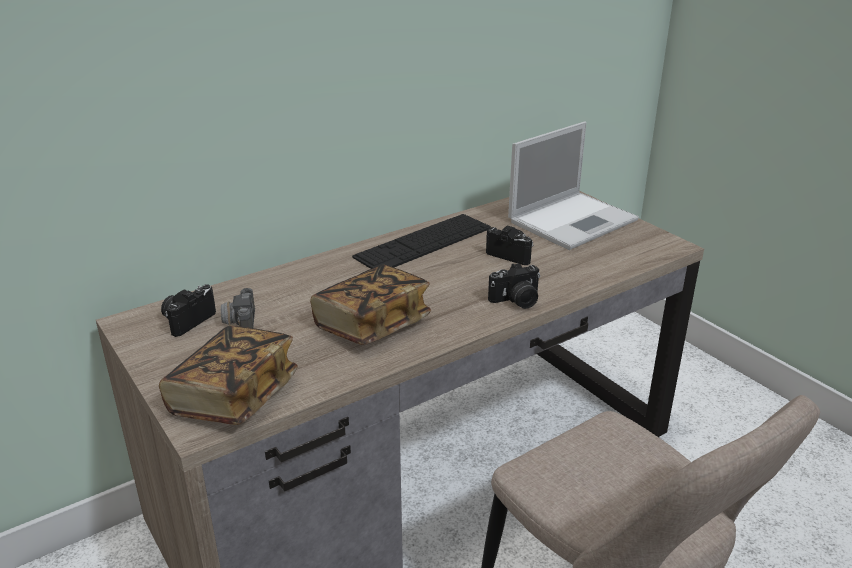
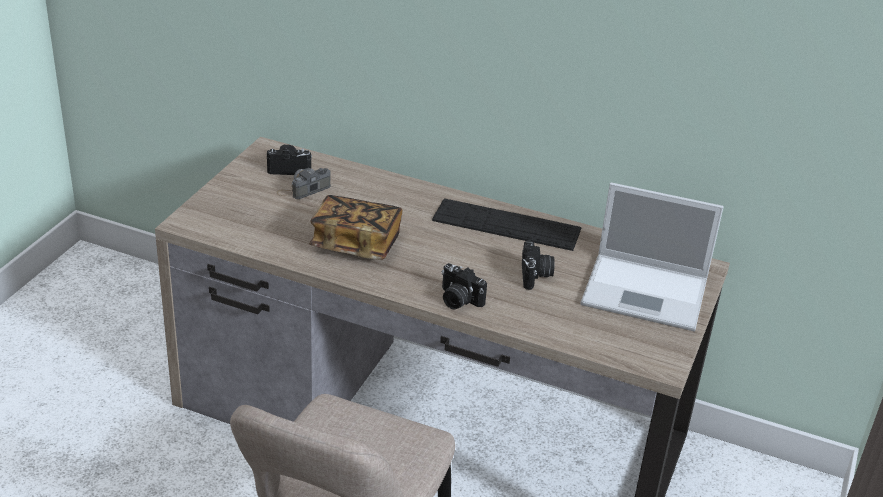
camera: 55 degrees right, 5 degrees up
(234, 397) = (224, 221): book -> none

